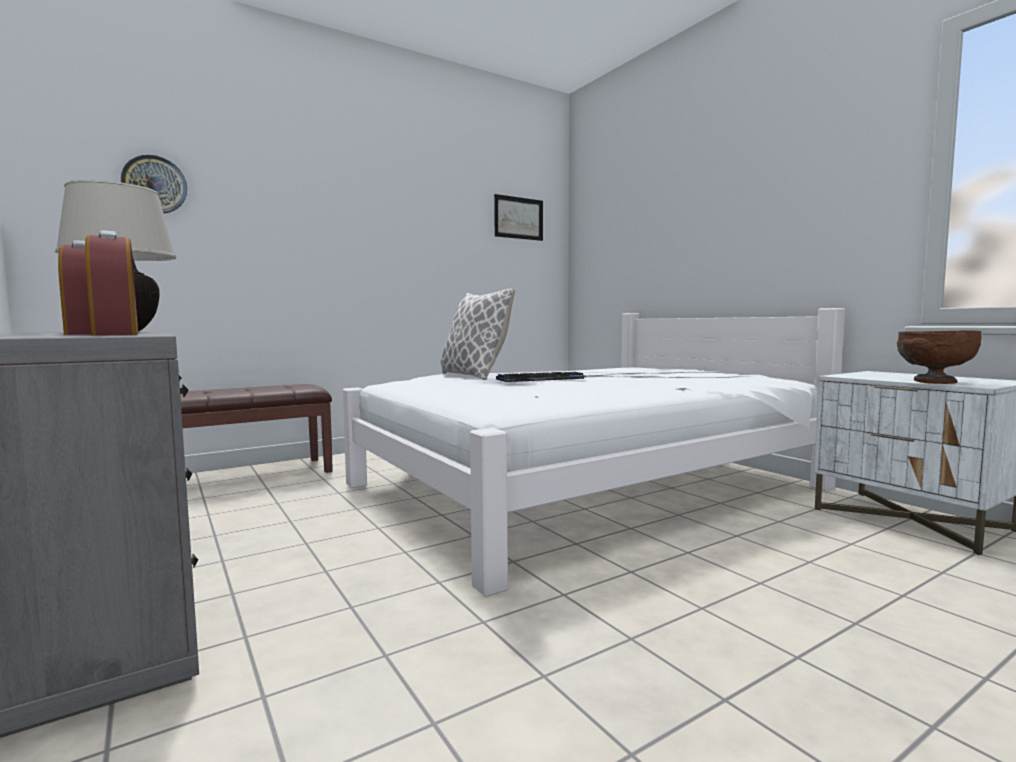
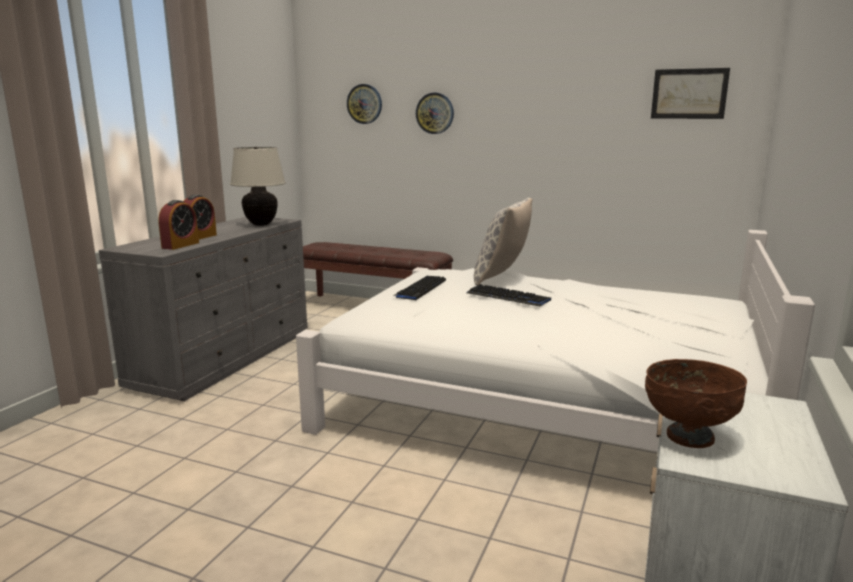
camera: 55 degrees right, 10 degrees up
(273, 210) = (435, 113): none -> wall clock
(449, 388) = (420, 289): none -> keyboard

